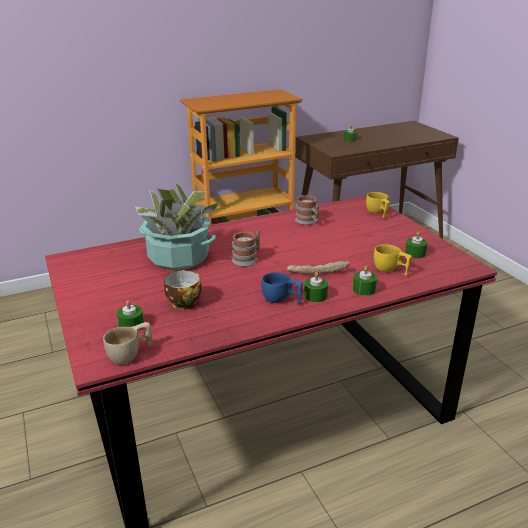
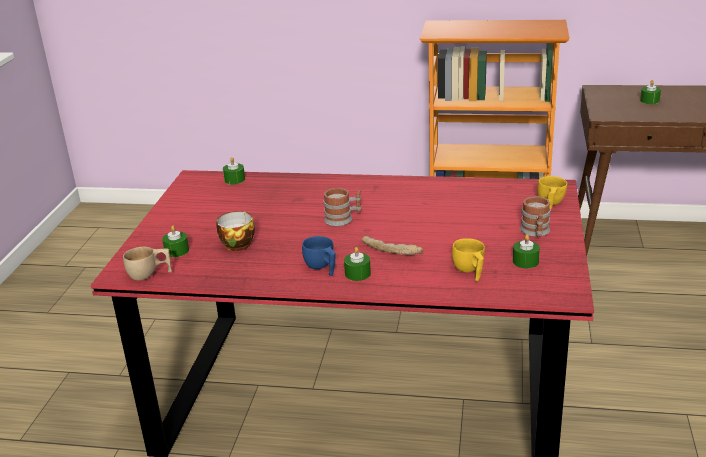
camera: 35 degrees right, 0 degrees up
(179, 258) = (283, 201): potted plant -> none
(308, 222) = (455, 195): mug -> mug (535, 232)
(364, 289) = (413, 282): green candle -> green candle (234, 180)

